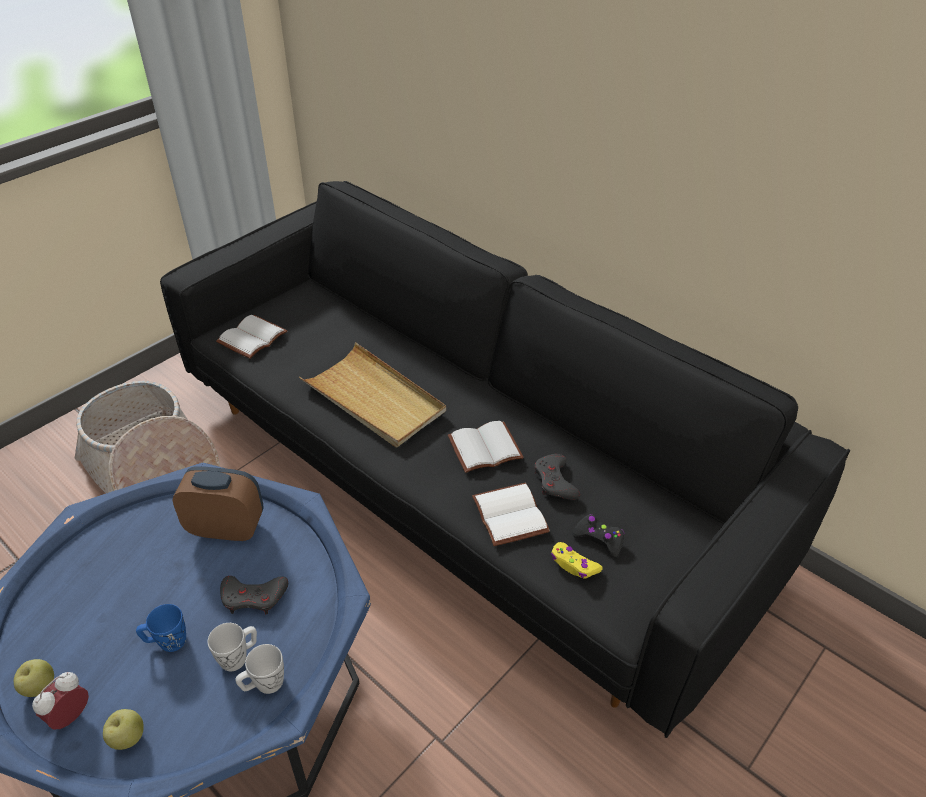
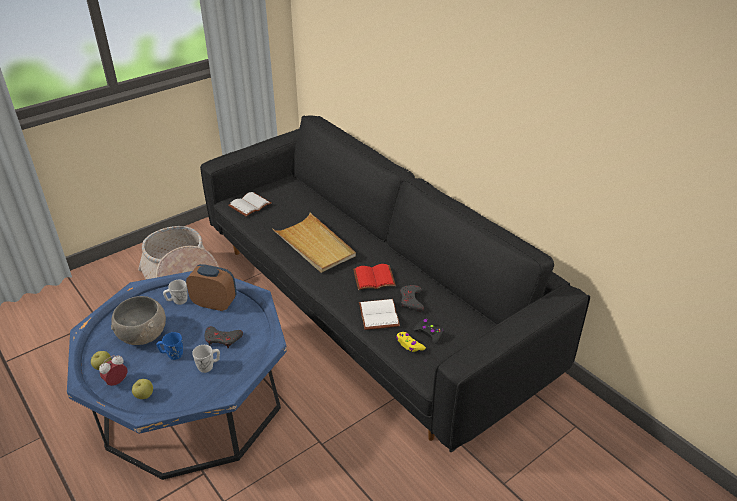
camera: 10 degrees right, 5 degrees down
(106, 606) = (143, 334): none -> grey bowl
(264, 684) = (219, 381): white mug -> white mug (177, 301)
(484, 450) = (373, 279): white book -> red book

